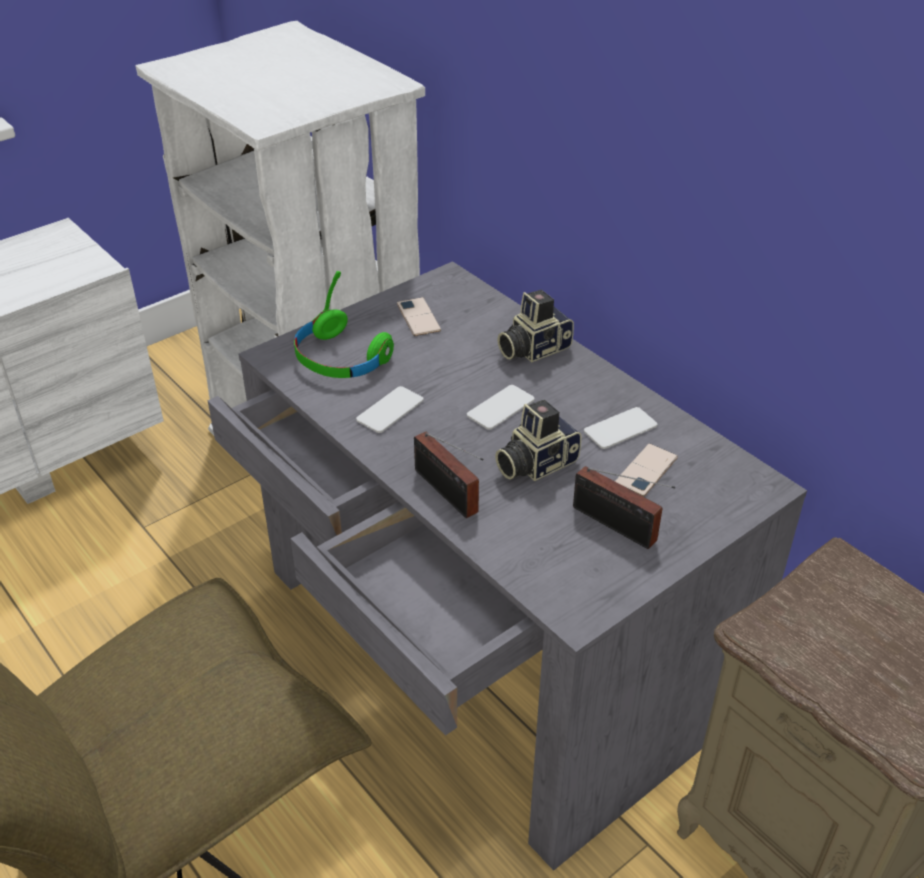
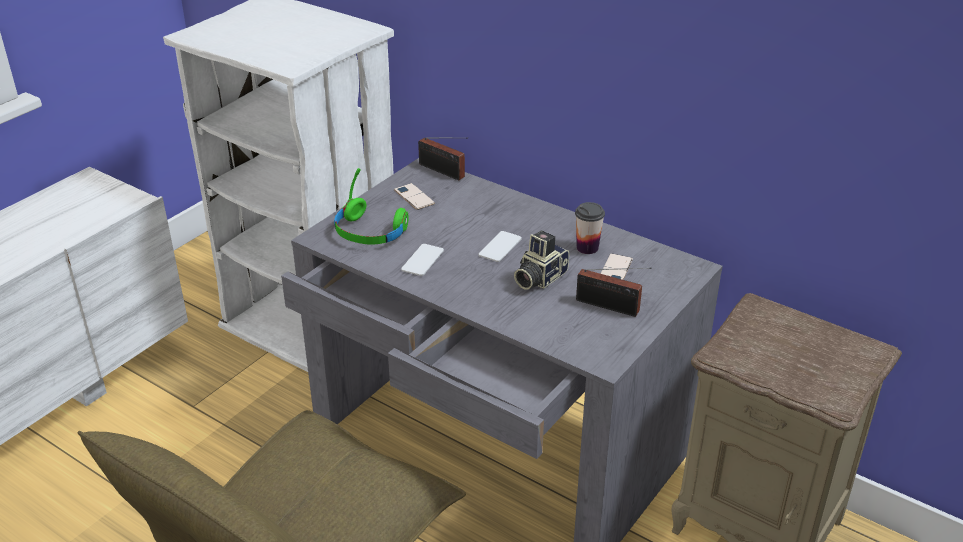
camera: 15 degrees left, 5 degrees down
(448, 494) = (488, 306): radio -> radio (443, 172)
(532, 348) = (505, 206): camera -> none
(620, 429) = (587, 248): phone -> cup

